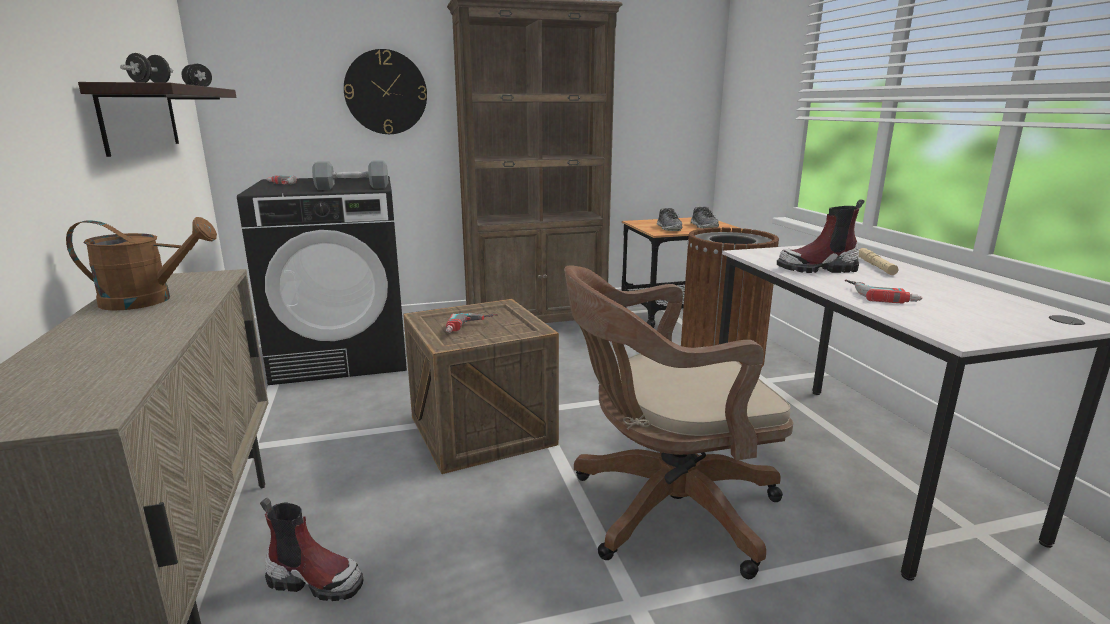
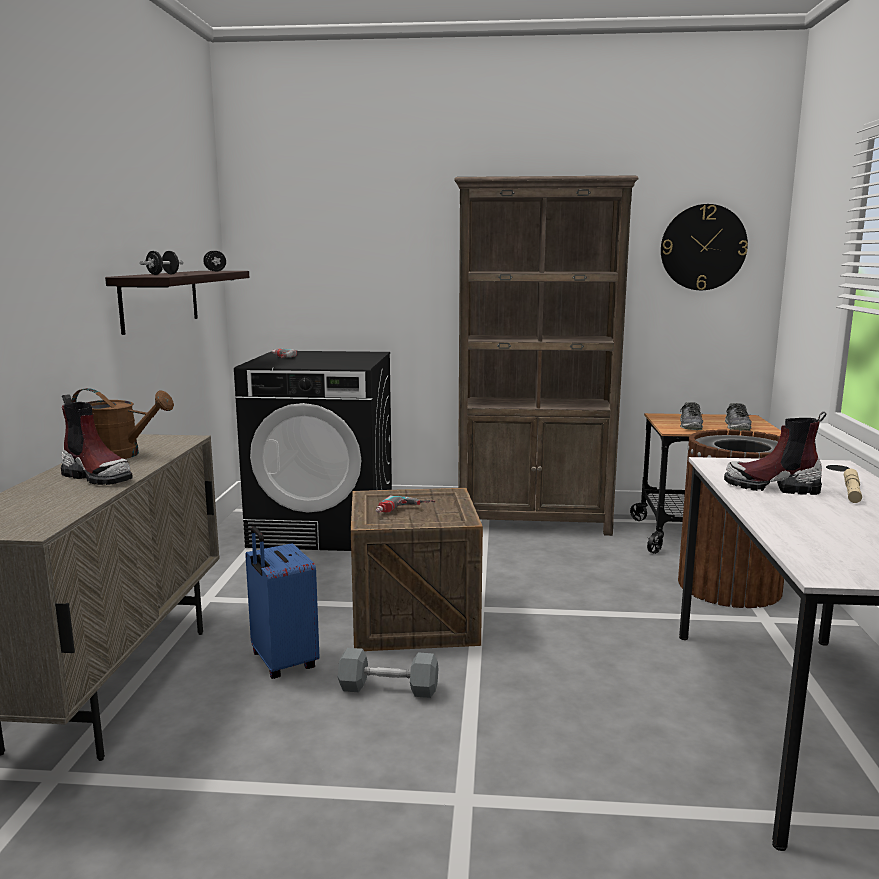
camera: 20 degrees right, 5 degrees down
(316, 581) = (206, 715): boot -> boot (98, 477)
(352, 188) = (338, 364): grey dumbbell -> grey dumbbell (388, 688)
(372, 501) = (282, 662): none -> blue suitcase
(386, 92) = (393, 269): wall clock -> wall clock (703, 247)
(663, 510) = (549, 725): brown office chair -> none
(880, 295) = (804, 522): power drill -> none

